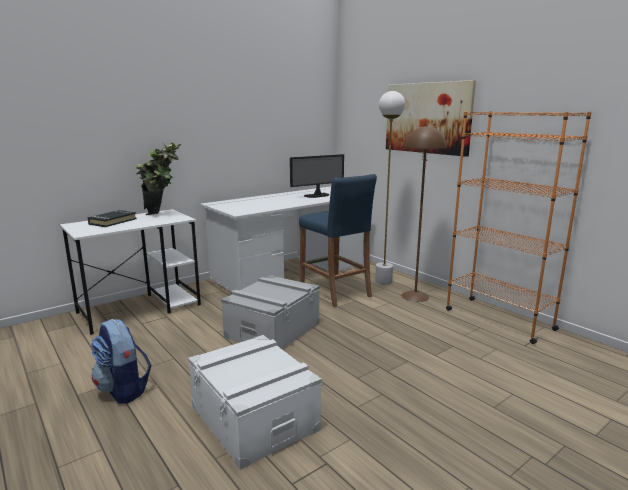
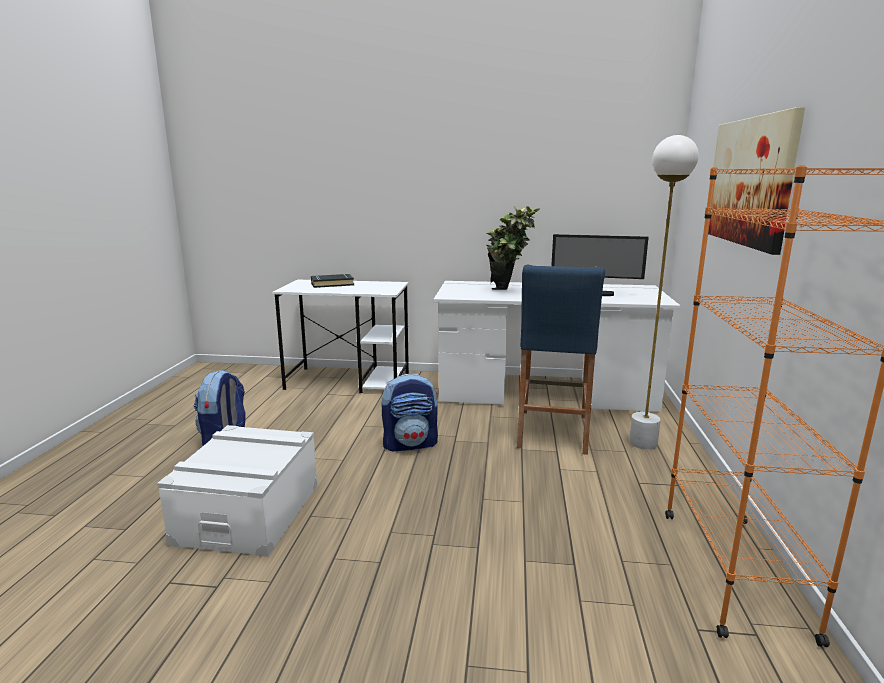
camera: 45 degrees right, 0 degrees up
(163, 215) = (384, 286): potted plant -> potted plant (509, 292)
(273, 329) = (410, 444): grey storage box -> backpack
(415, 296) = (653, 479): brown floor lamp -> none

